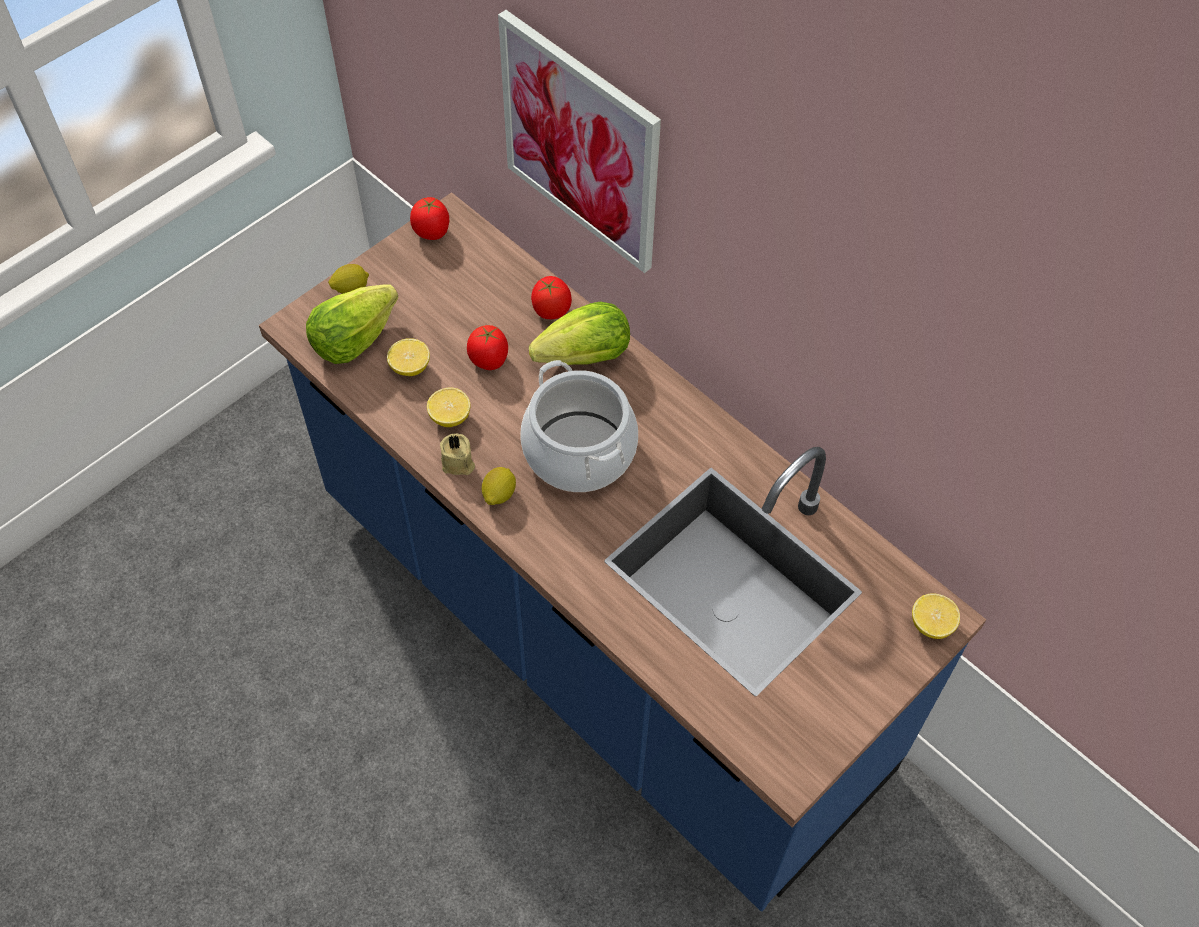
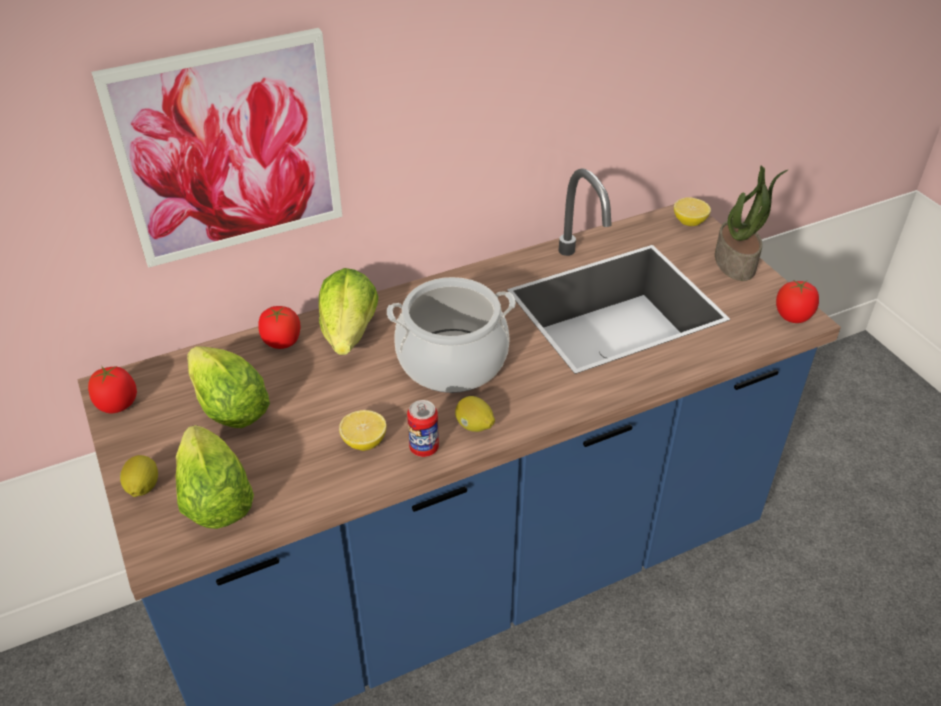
camera: 70 degrees left, 15 degrees down
(410, 367) = (283, 459): lemon -> none
(455, 307) = (230, 408): none -> lettuce
(458, 463) = (424, 448): beige candle -> can
(489, 360) = (312, 398): tomato -> tomato (793, 316)
(869, 689) = (736, 262): none -> potted plant

